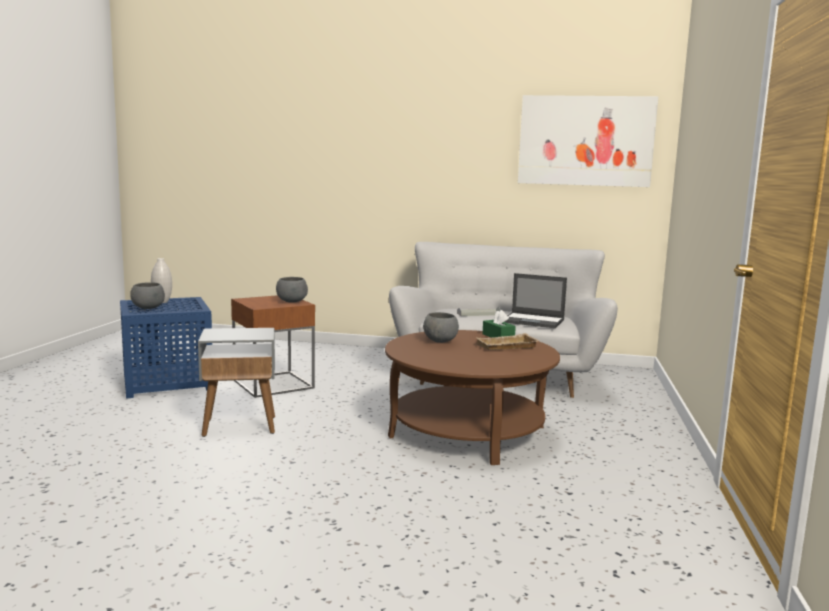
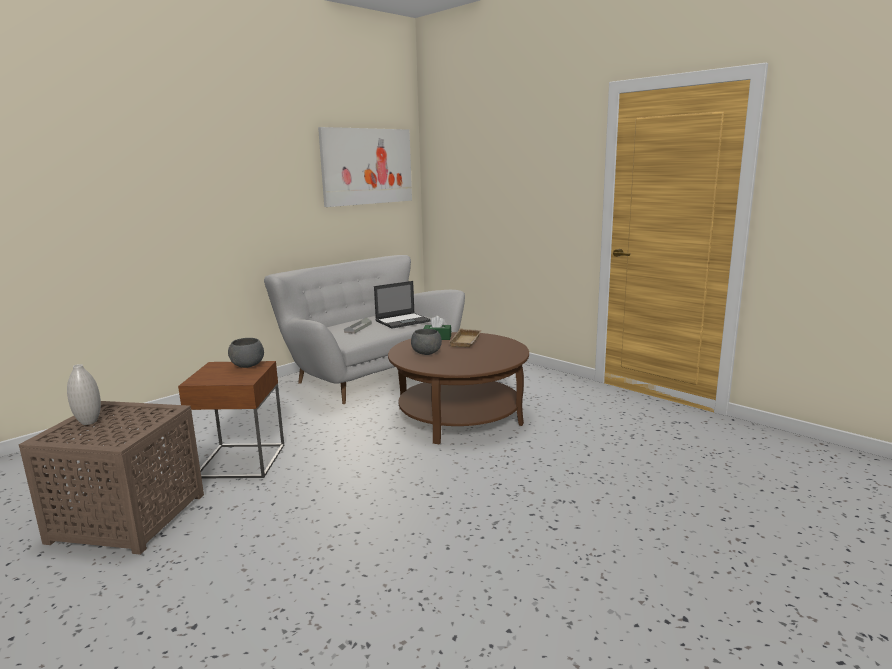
camera: 55 degrees left, 5 degrees up
(148, 308) = (109, 433): grey bowl -> none
(168, 381) = (127, 516): blue side table -> brown side table
(240, 426) = (330, 499): grey side table -> none

